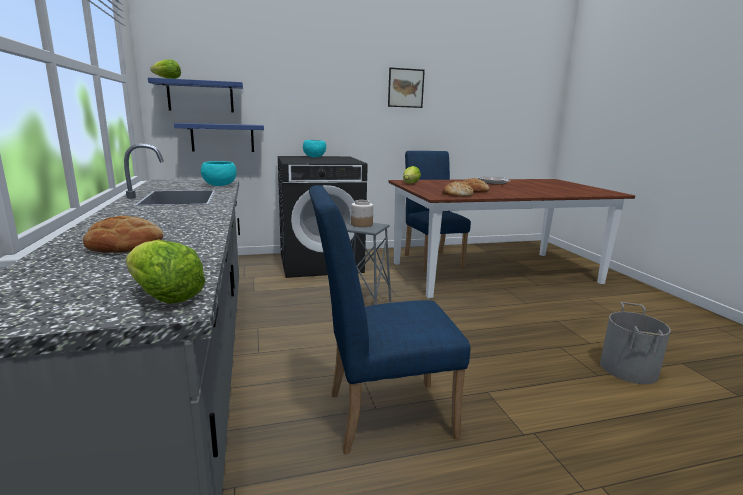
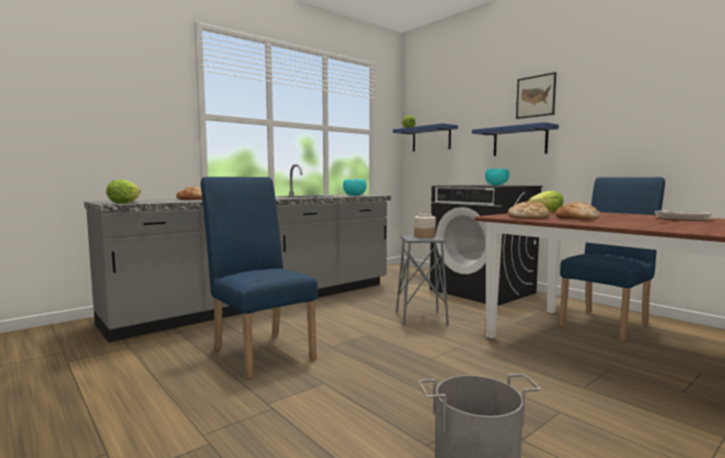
camera: 65 degrees right, 10 degrees down
(222, 137) = (442, 170): blue shelf -> blue shelf (519, 141)
(405, 88) = (618, 102): picture -> picture (535, 96)

